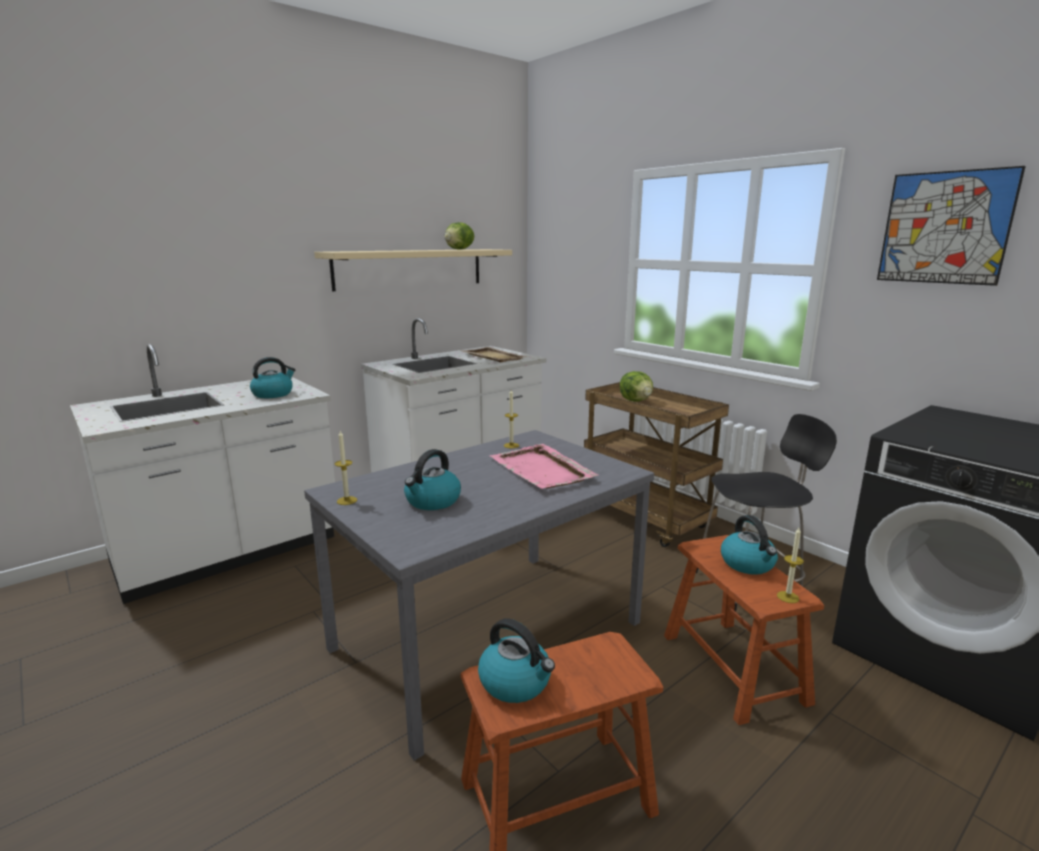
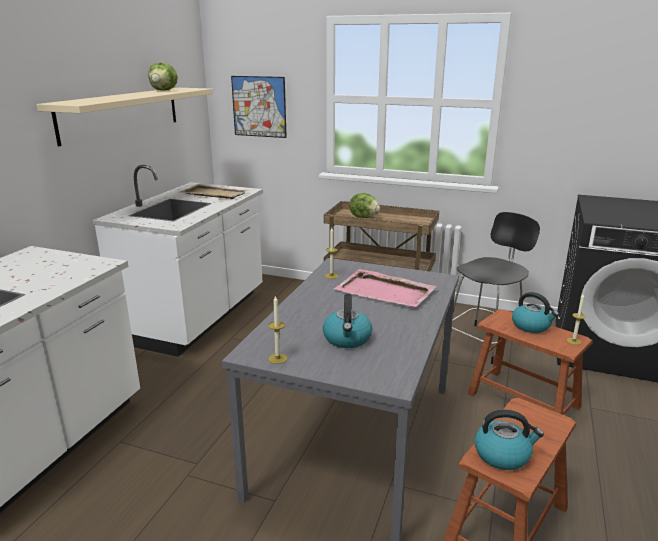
camera: 30 degrees left, 5 degrees up
(273, 394) = (61, 271): kettle -> none
(944, 228) = (582, 74): picture -> picture (259, 106)

